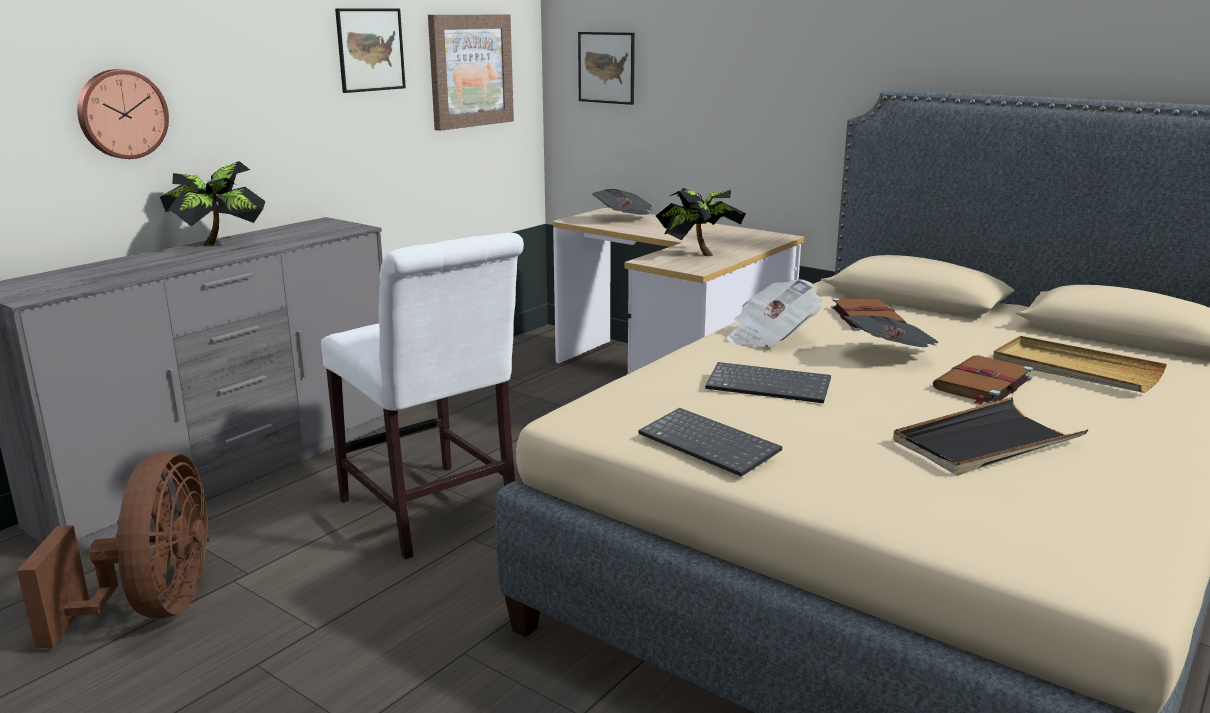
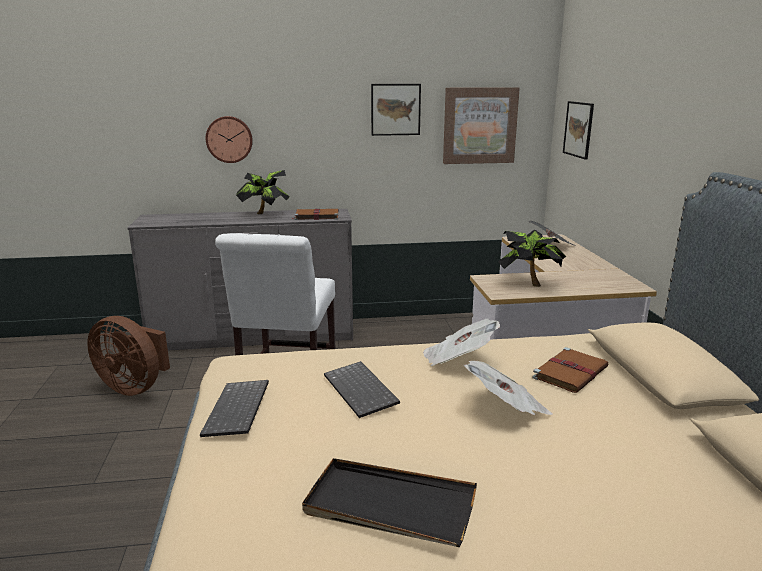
camera: 45 degrees right, 0 degrees up
(154, 608) = (135, 387): brown fan -> brown fan turned 75 degrees clockwise
(982, 384) = (513, 463): brown book -> brown book (316, 216)
(1074, 369) = (642, 496): beige tray -> none

